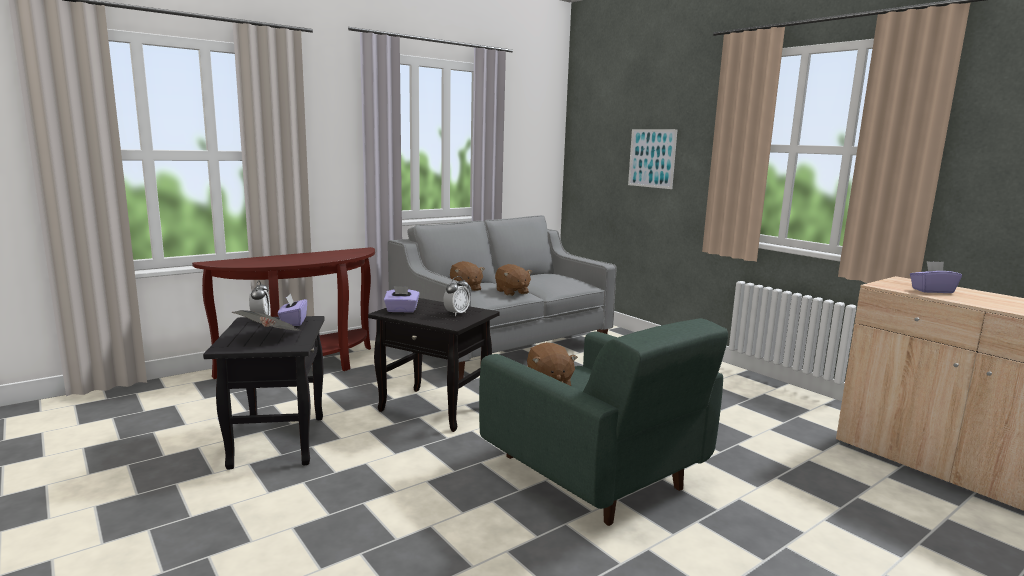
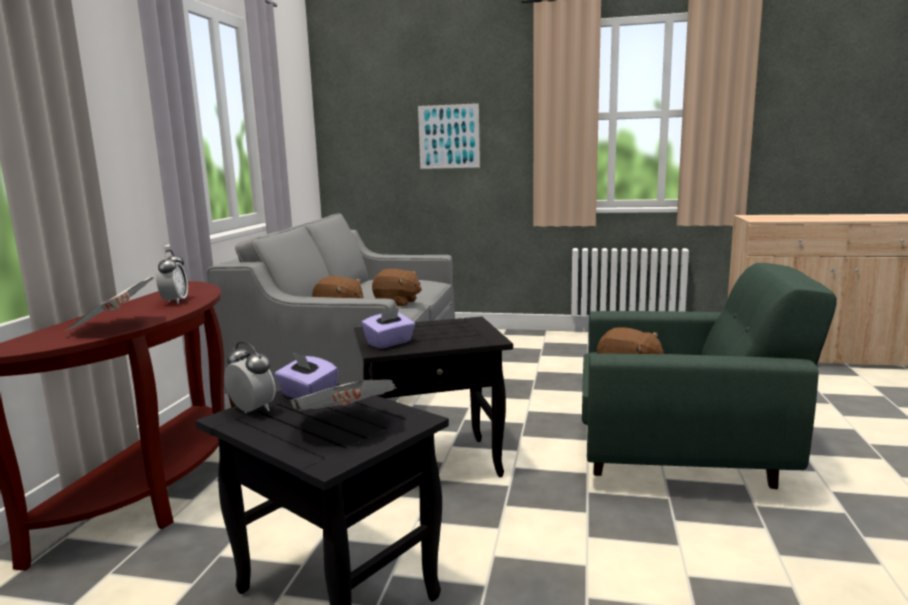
camera: 40 degrees left, 0 degrees up
(268, 263) = (113, 327): none -> newspaper
(456, 313) = (455, 329): alarm clock -> alarm clock (175, 301)
(932, 291) = (789, 218): purple tissue box -> none

